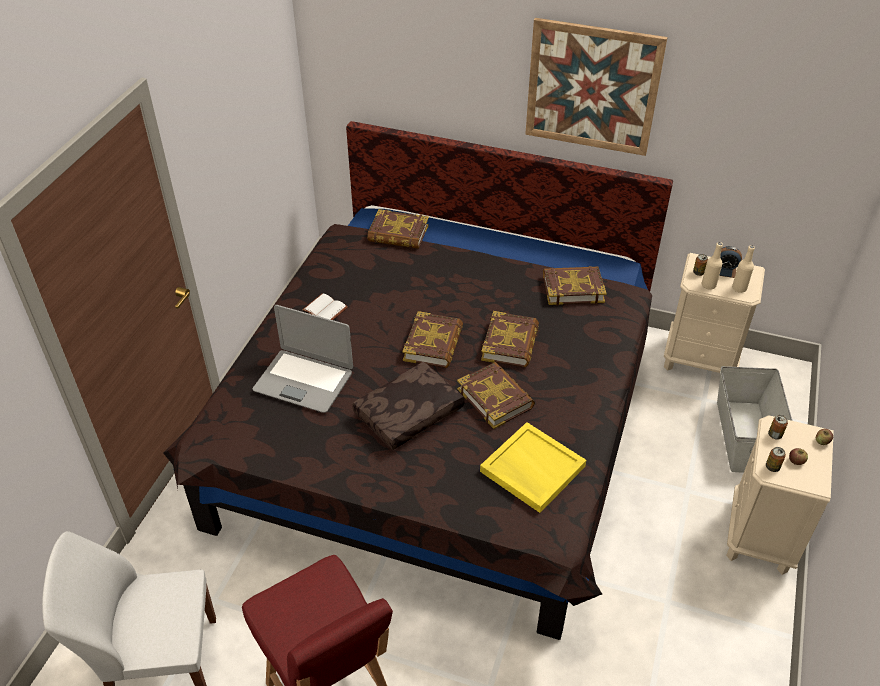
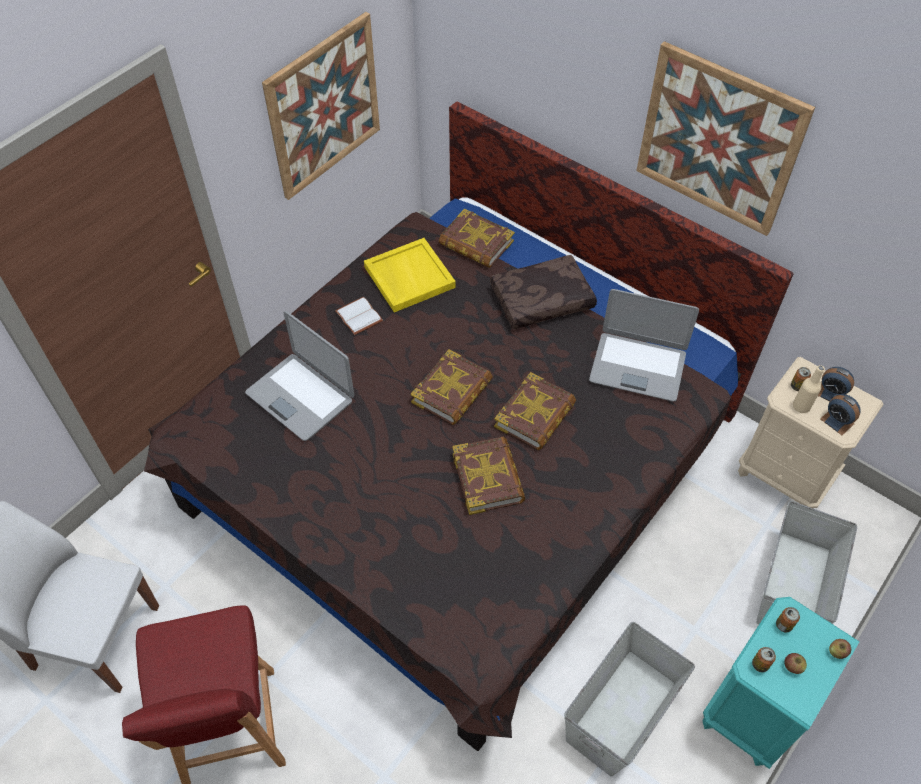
camera: 20 degrees right, 10 degrees up
(250, 137) = (324, 107): none -> picture
(409, 414) = (389, 469): brown pillow -> brown pillow (541, 301)
(531, 469) = (487, 576): yellow tray -> yellow tray (408, 277)
(573, 289) = (638, 366): book -> laptop
(661, 569) = (622, 711): none -> grey storage box
(739, 288) = (837, 421): beige bottle -> alarm clock
(760, 536) = (753, 711): beige nightstand -> turquoise nightstand

